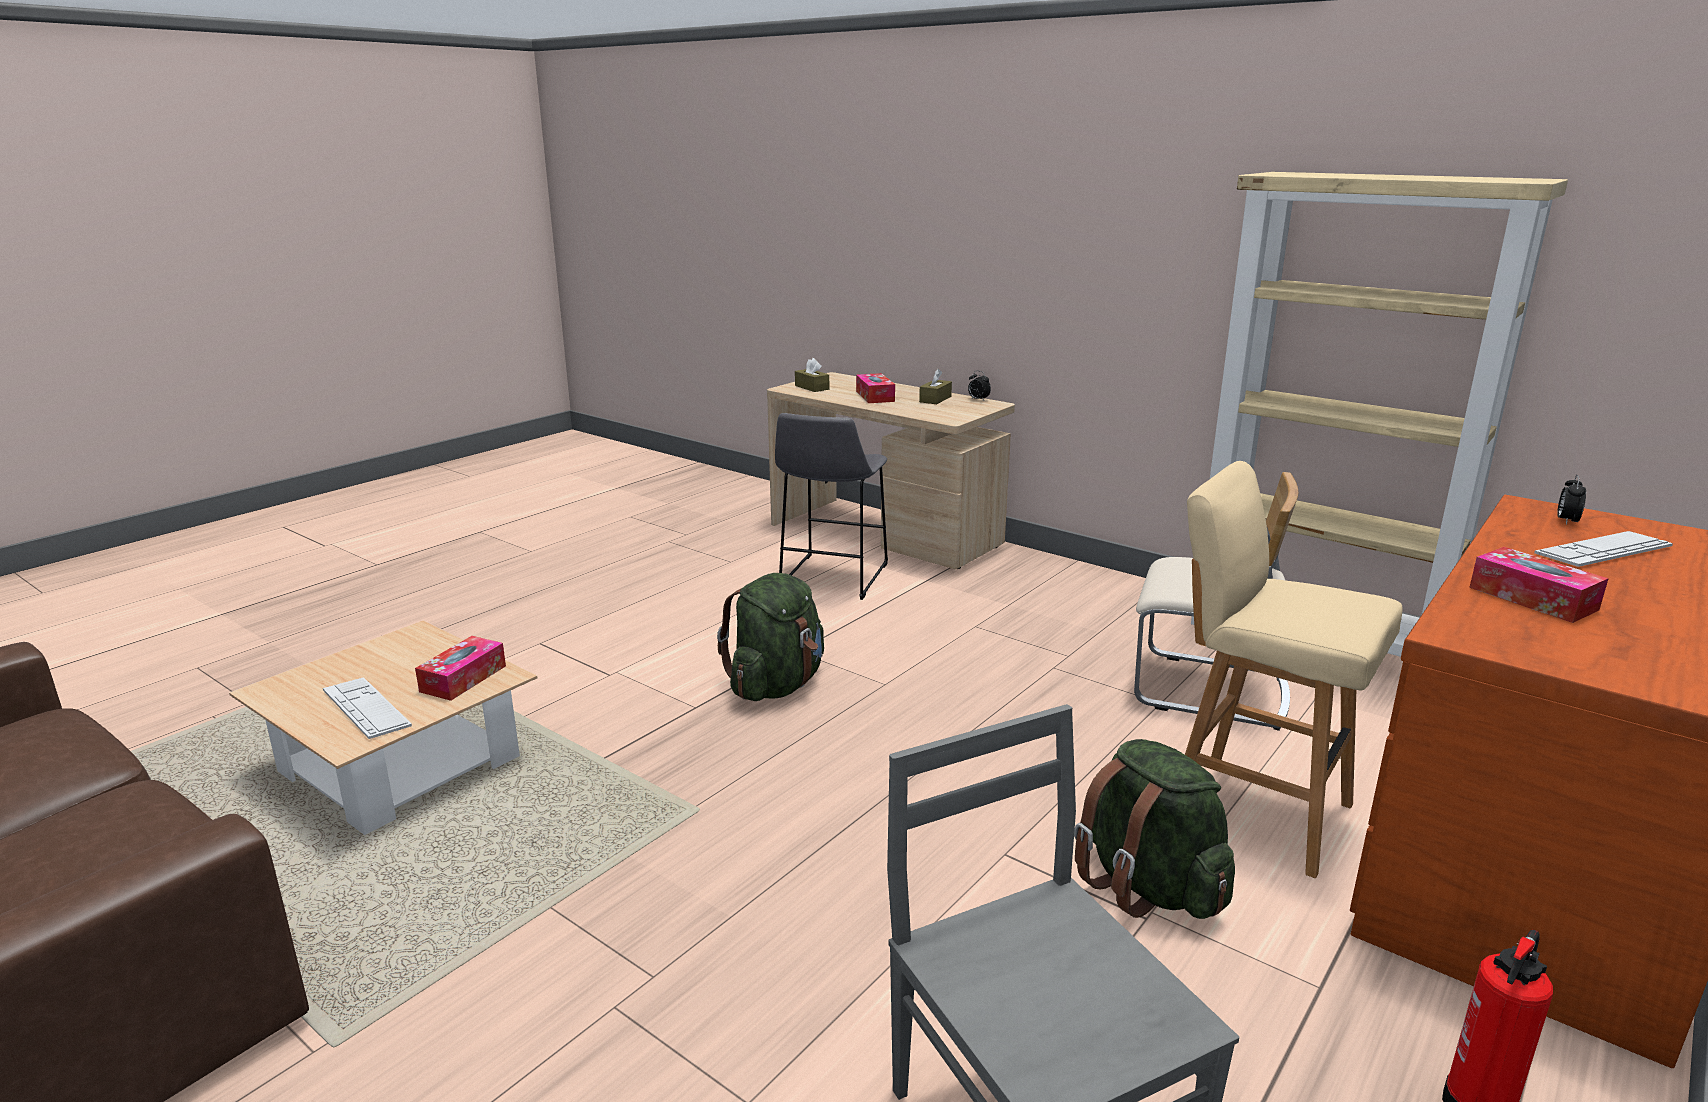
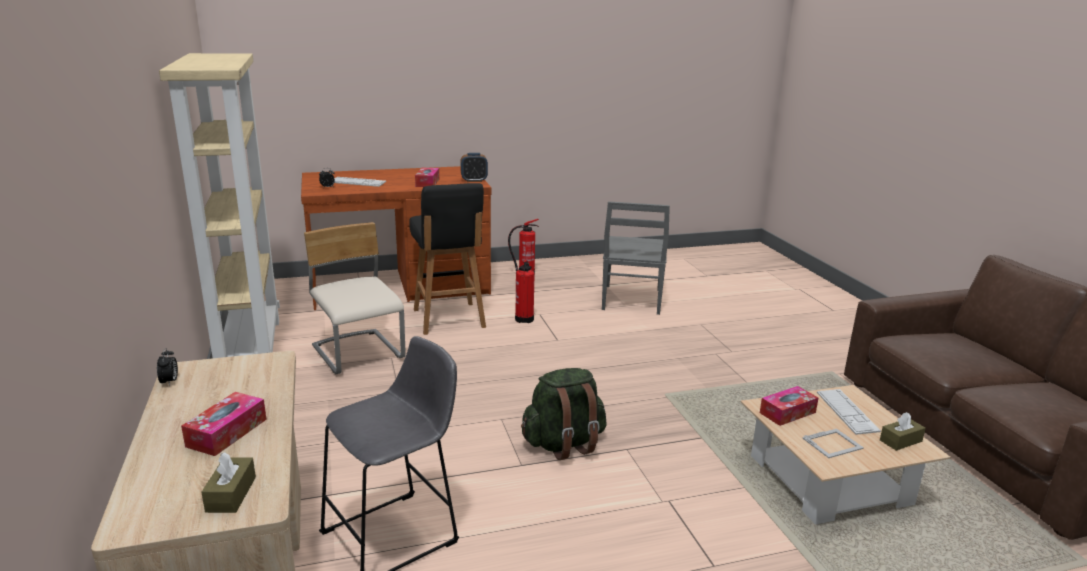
camera: 145 degrees left, 0 degrees up
(400, 659) = (833, 443): none -> picture frame
(935, 399) = (196, 399): brown tissue box -> brown tissue box (900, 441)
(1148, 886) = (525, 318): green backpack -> fire extinguisher
(1254, 811) = (449, 319): beige stool -> black stool
(1509, 648) = (474, 180): none -> alarm clock

